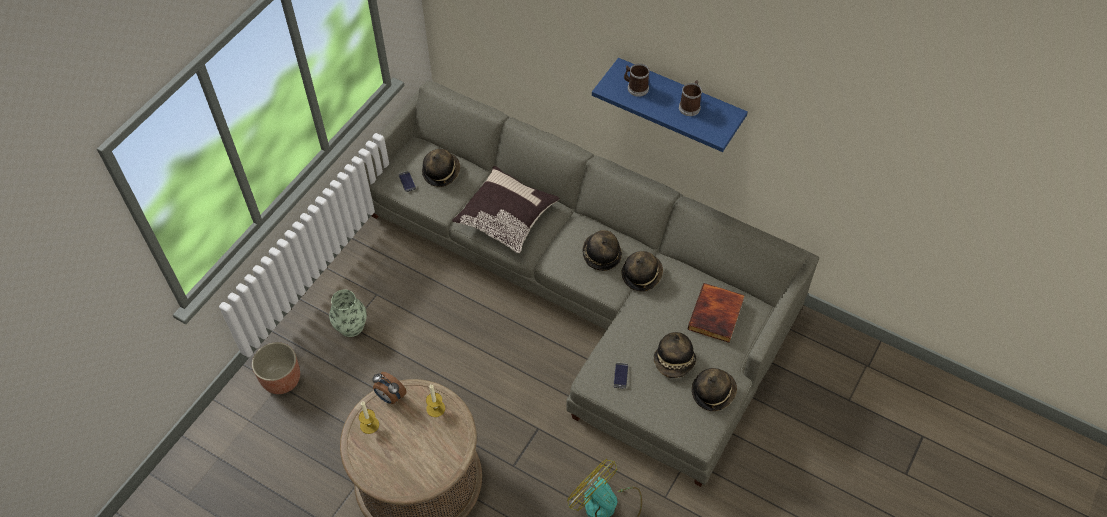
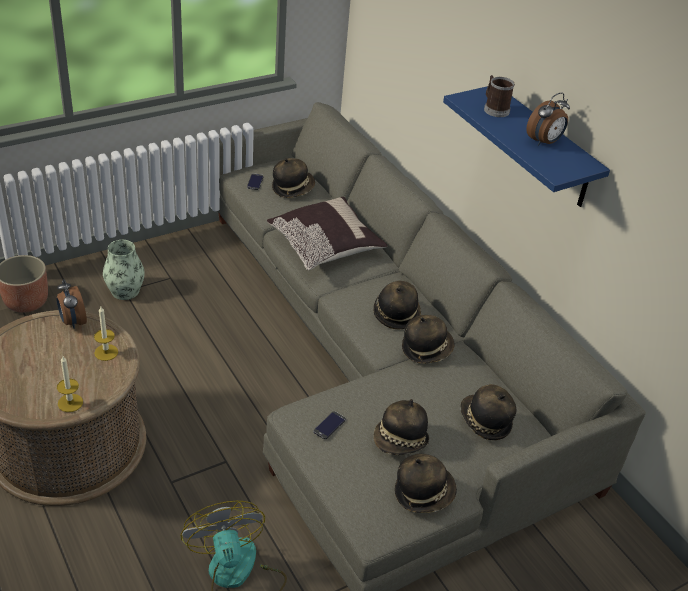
camera: 25 degrees right, 15 degrees down
(369, 425) = (31, 335): candle -> candle (70, 403)
(690, 106) = (544, 142): mug -> alarm clock
(716, 315) = (484, 422): book -> hat

